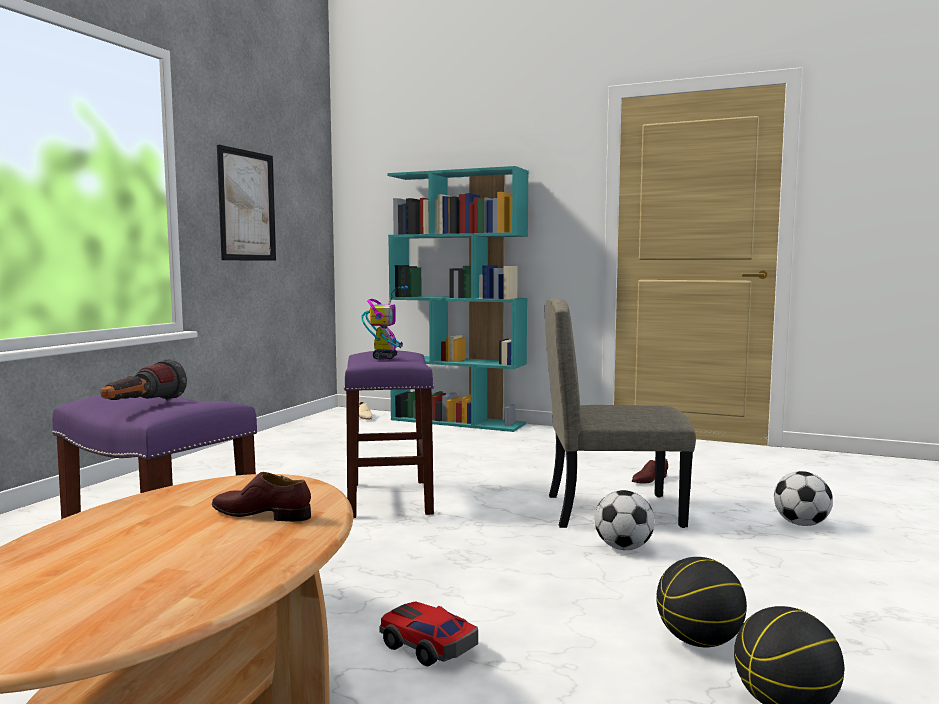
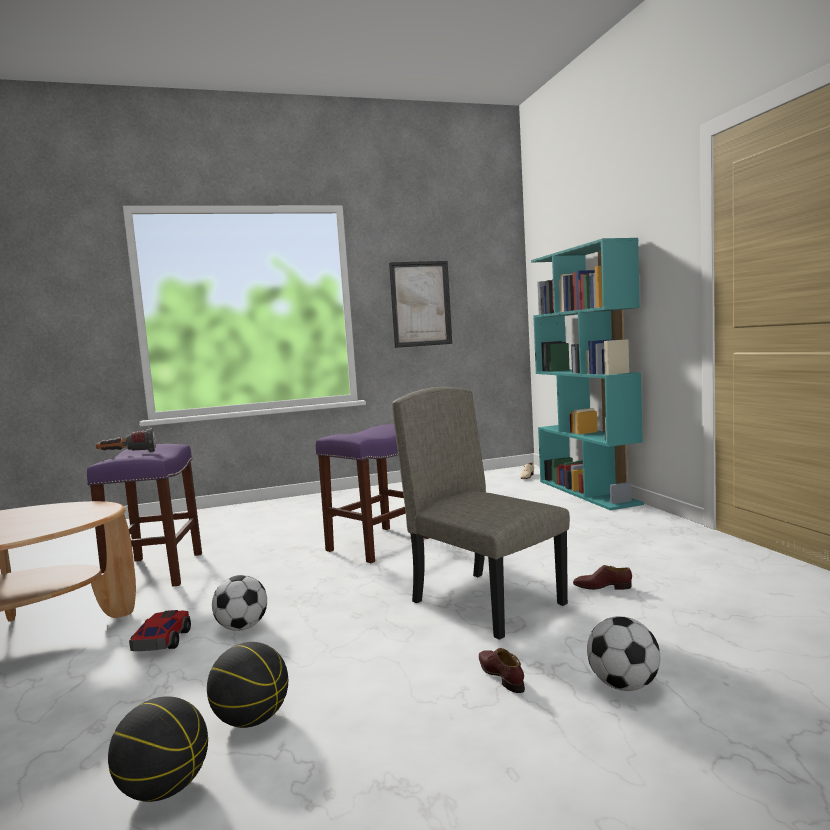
camera: 50 degrees right, 0 degrees up
(261, 514) = (37, 524): brown shoe -> brown shoe (501, 675)
(385, 358) = (368, 431): toy robot -> none
(623, 548) = (406, 634): football -> football (242, 627)

